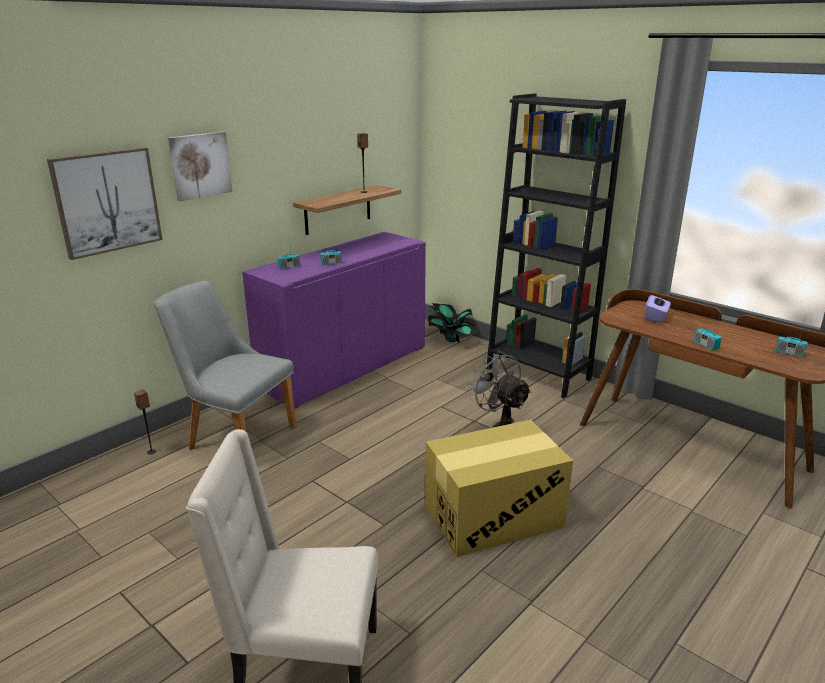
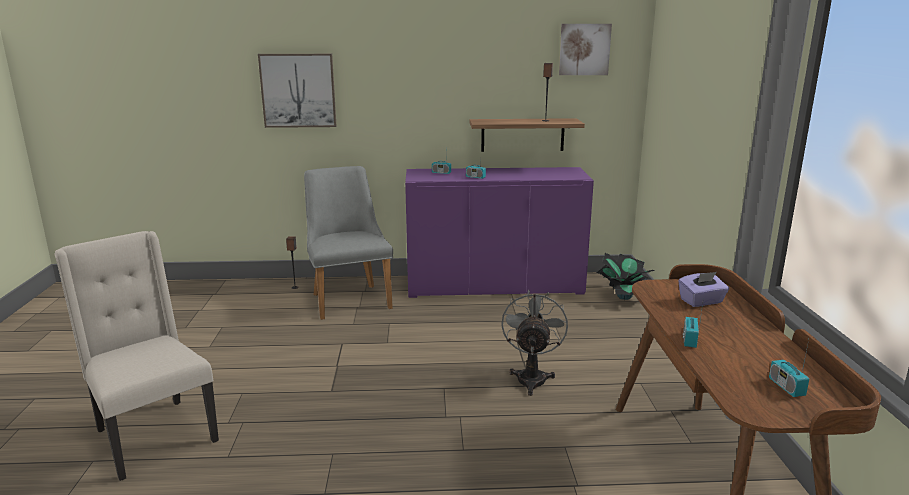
camera: 45 degrees right, 5 degrees down
(200, 165) = (378, 73): picture -> picture (584, 49)
(494, 516) = (407, 428): cardboard box -> none
(538, 374) = (658, 353): black bookcase -> none

